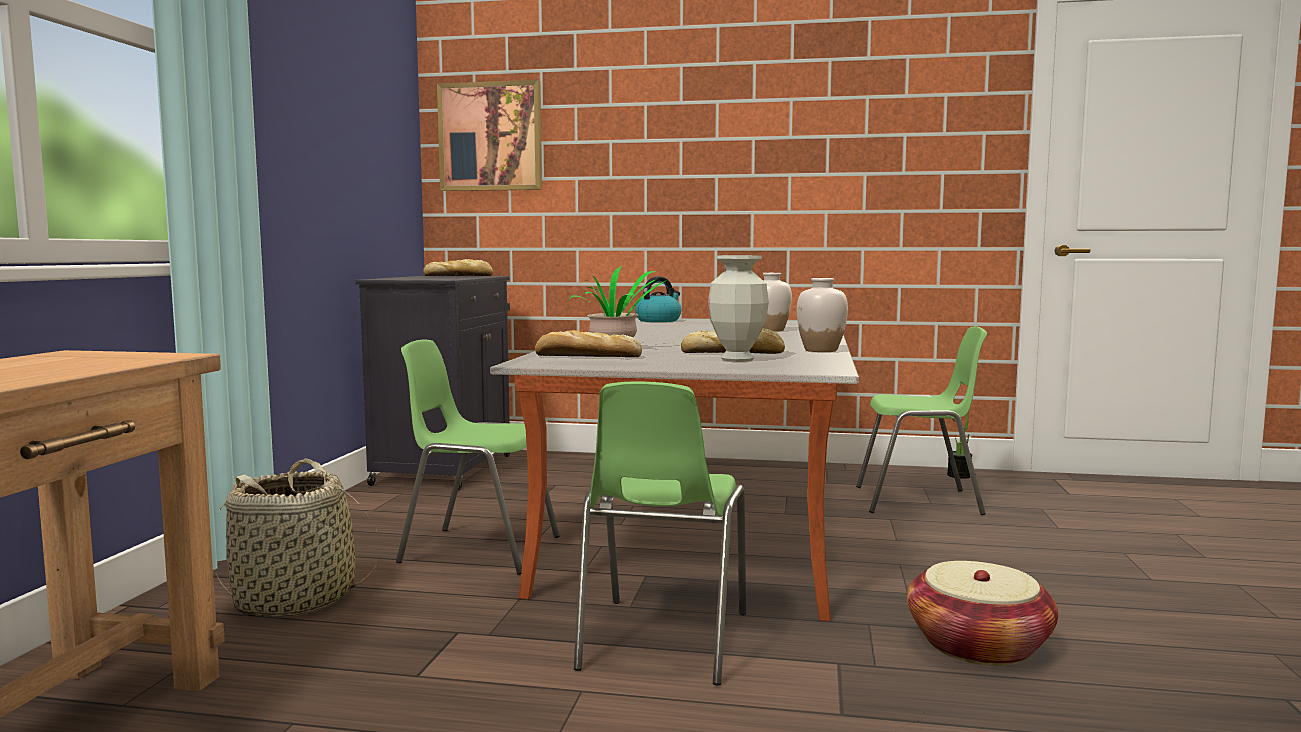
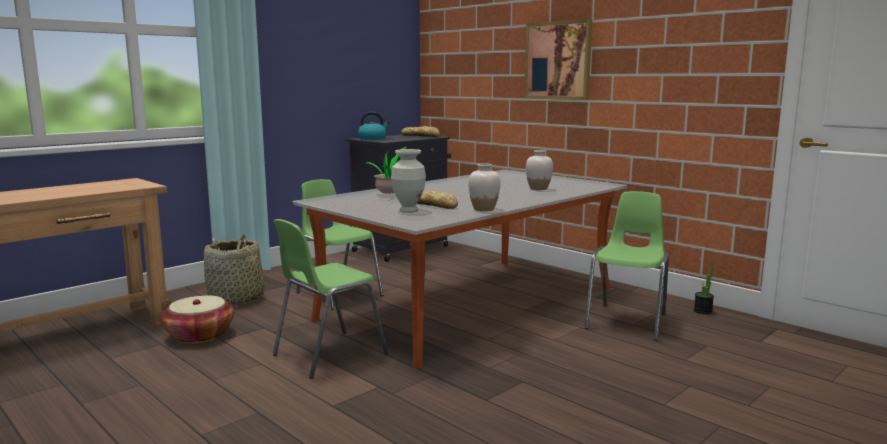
camera: 35 degrees right, 5 degrees up
(490, 137) = (450, 49): picture -> picture (558, 60)
(586, 356) = (353, 199): bread -> none
(658, 320) = (514, 173): kettle -> kettle (373, 138)
(919, 501) = (628, 321): green chair -> green chair turned 105 degrees counterclockwise
(978, 645) = (462, 401): basket -> basket (200, 335)

